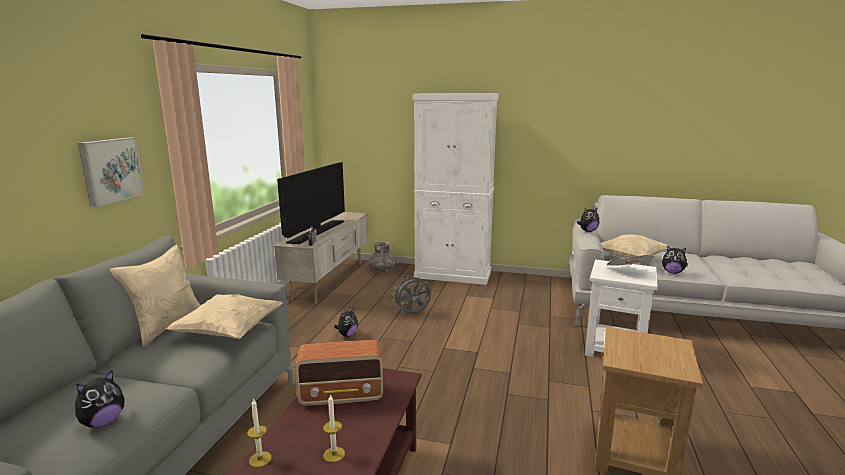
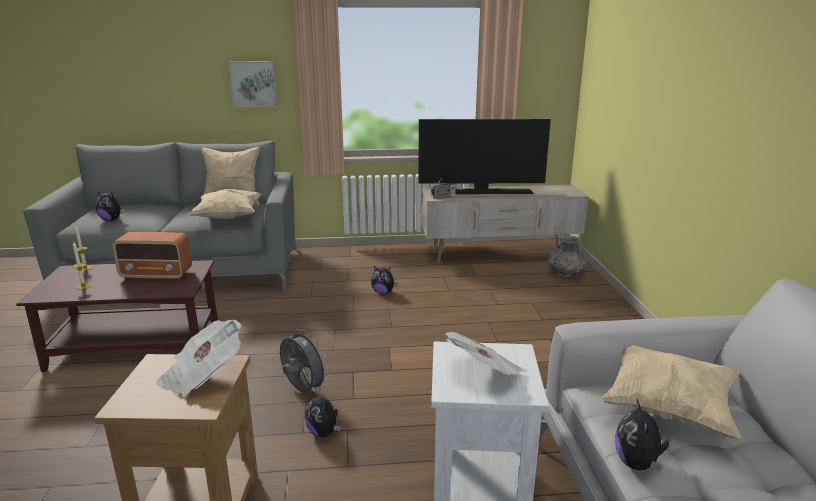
camera: 70 degrees right, 5 degrees up
(342, 396) = (157, 275): radio -> radio turned 60 degrees counterclockwise
(413, 314) = (457, 315): grey fan -> grey fan (302, 390)
(453, 275) = (610, 318): white cabinet -> none
(587, 231) = (665, 322): plush toy -> plush toy (323, 432)
(638, 343) = (202, 376): none -> newspaper

